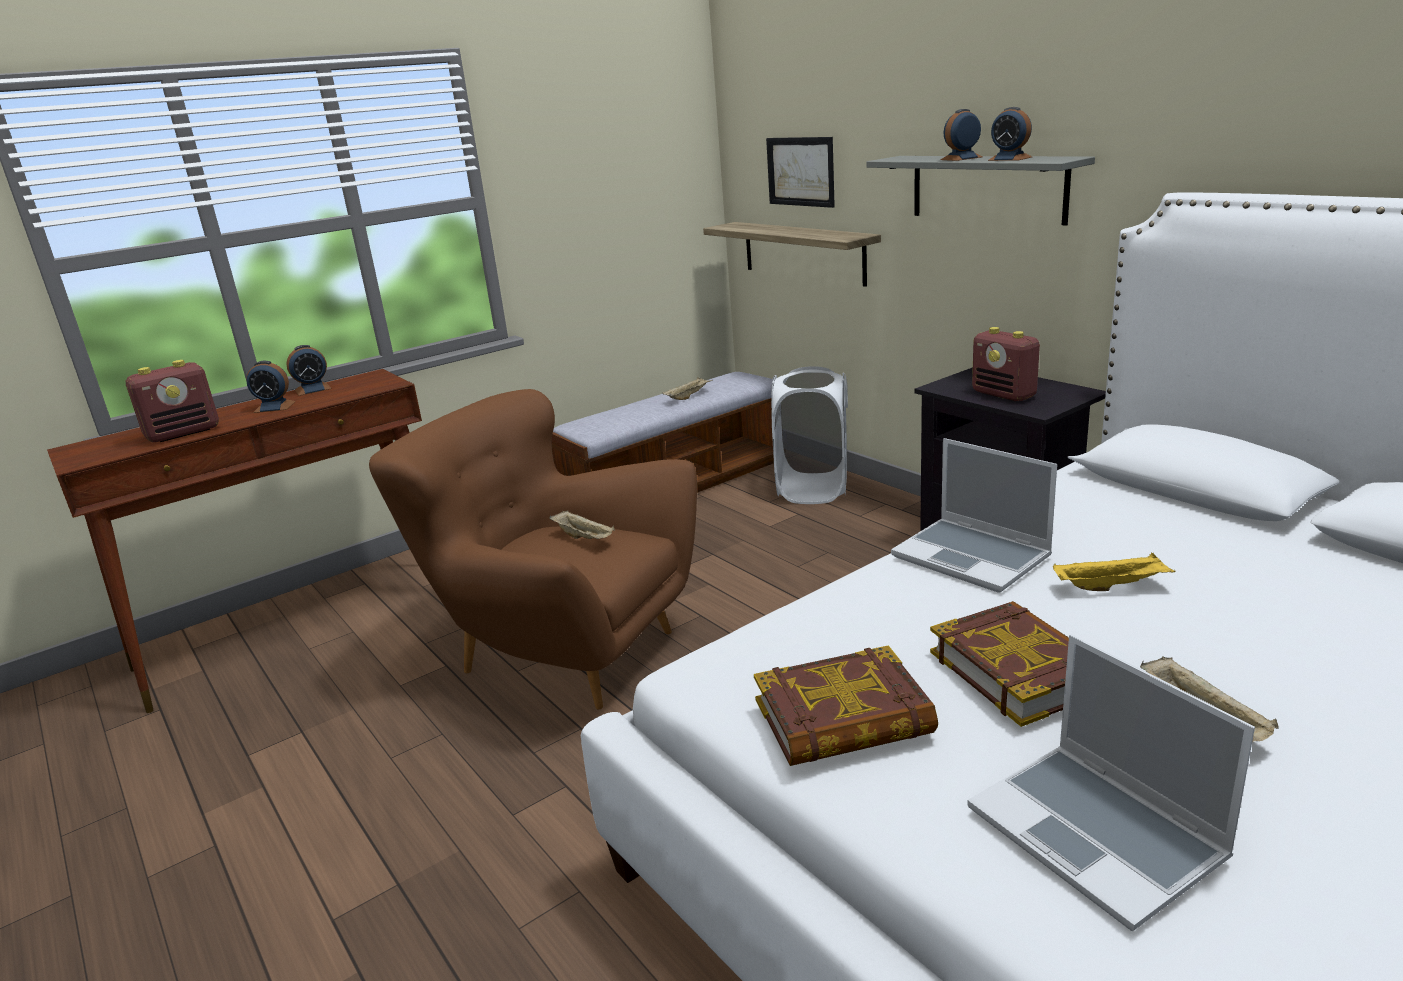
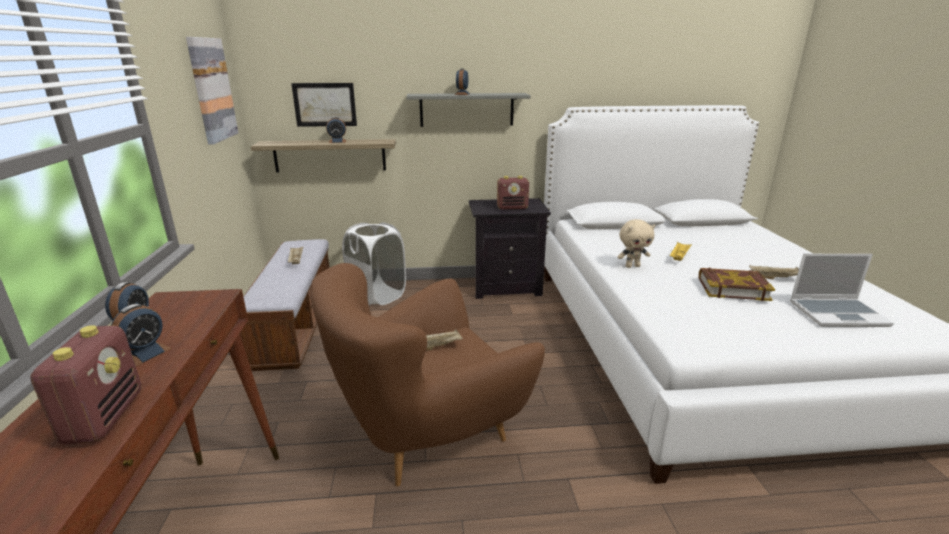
camera: 60 degrees left, 0 degrees up
(643, 151) = (211, 90): none -> picture
(843, 718) = (750, 326): book -> none
(973, 557) = (632, 266): laptop -> beige plush toy
(1010, 159) = (491, 94): alarm clock -> alarm clock (337, 141)

